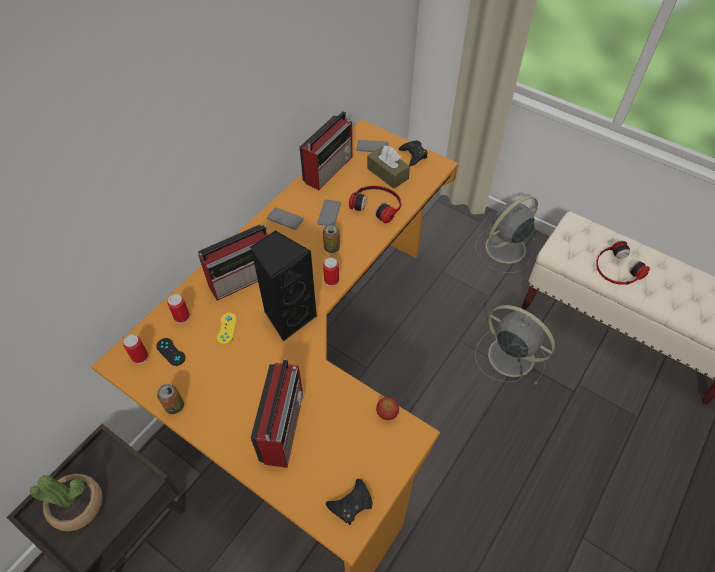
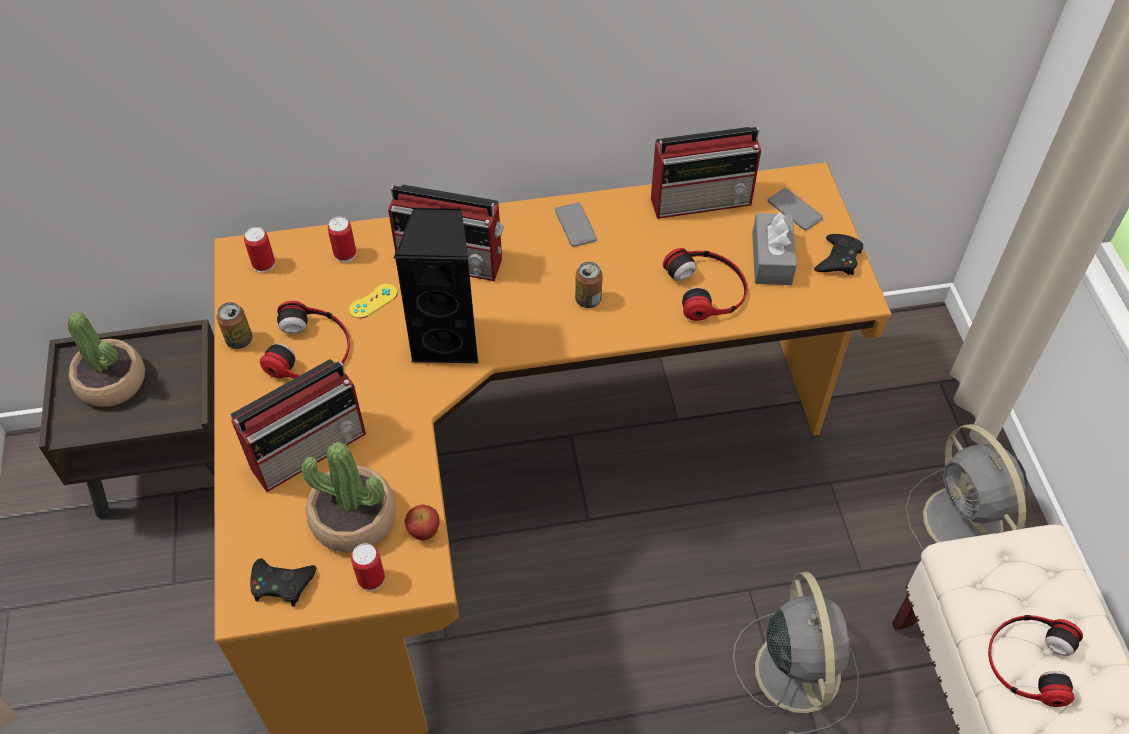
camera: 45 degrees right, 0 degrees up
(171, 352) = (295, 282): black game controller -> none
(222, 378) = (310, 350): none -> headphones
(329, 213) = (635, 256): phone -> none
(331, 280) = (542, 337): can -> can (371, 579)
(347, 439) = (353, 518): none -> potted plant
(387, 173) = (771, 259): brown tissue box -> grey tissue box
(504, 249) = (965, 524): grey fan -> grey fan turned 120 degrees counterclockwise

